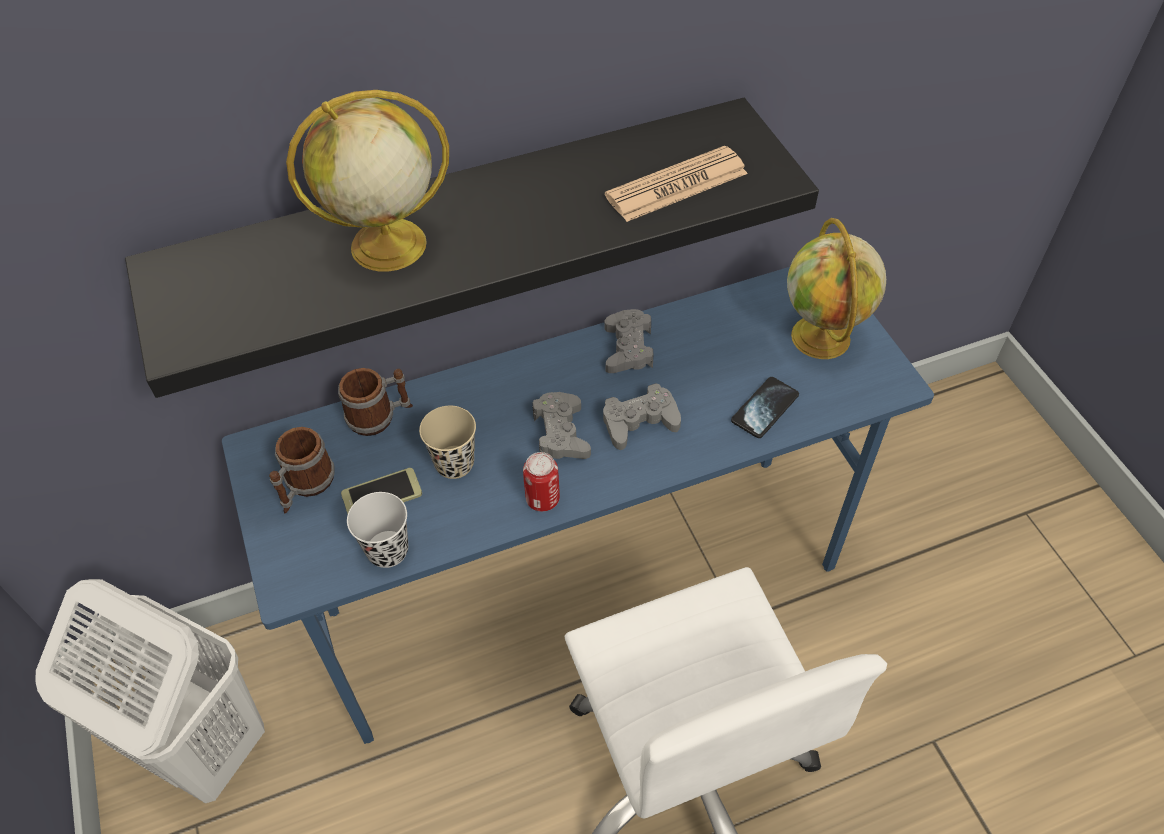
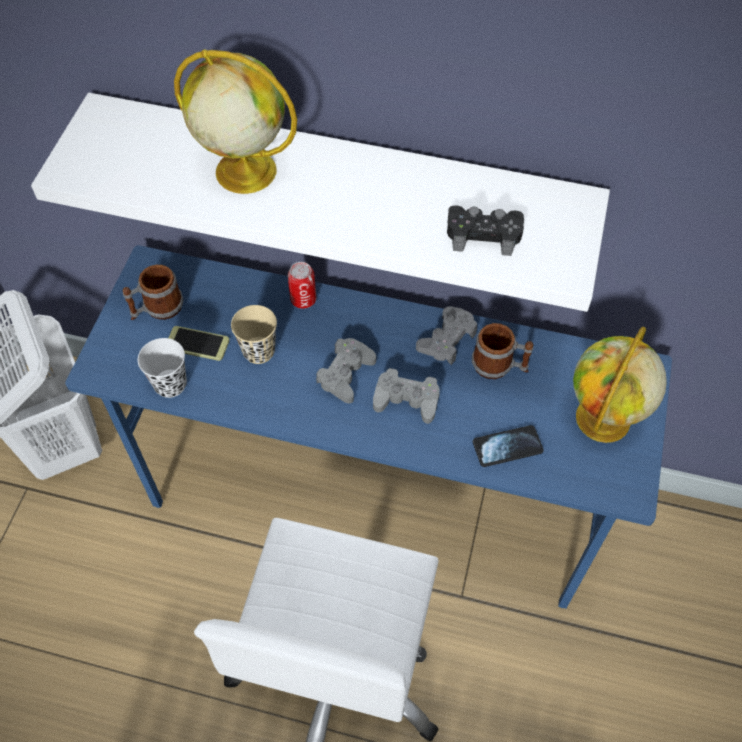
camera: 35 degrees right, 5 degrees up
(380, 416) = (239, 288): mug -> mug (499, 366)
(461, 221) = (340, 178): black shelf -> white shelf
(542, 499) = (294, 413): can -> can (303, 299)
(676, 185) = (483, 234): newspaper -> black game controller

